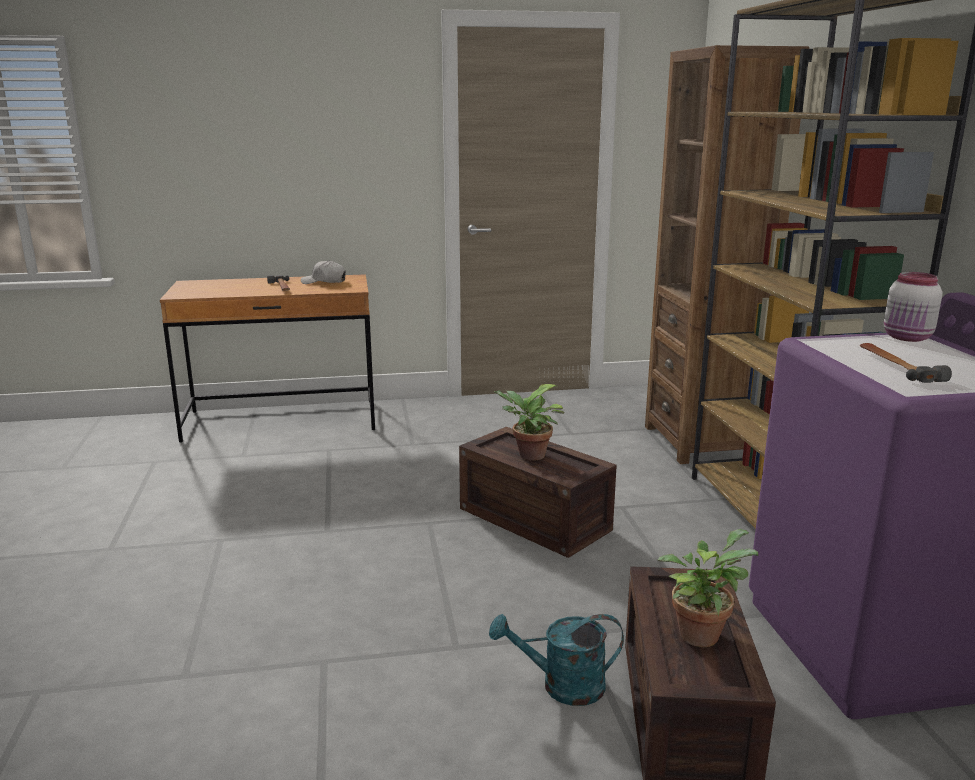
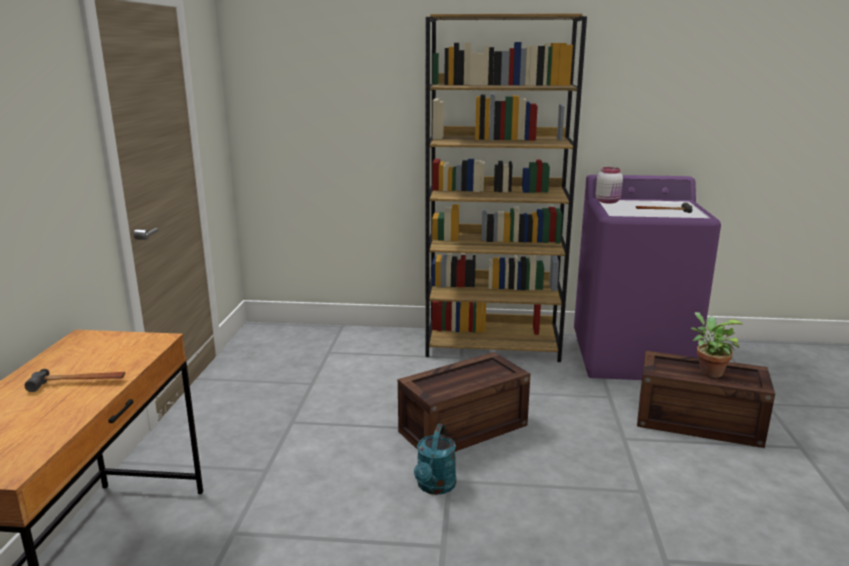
camera: 75 degrees left, 0 degrees up
(324, 282) = (87, 354): white cap -> none
(528, 456) = (459, 380): potted plant -> none
(561, 686) = (681, 456): turquoise watering can -> turquoise watering can (435, 487)
(700, 441) = (368, 340): brown bookcase -> none

